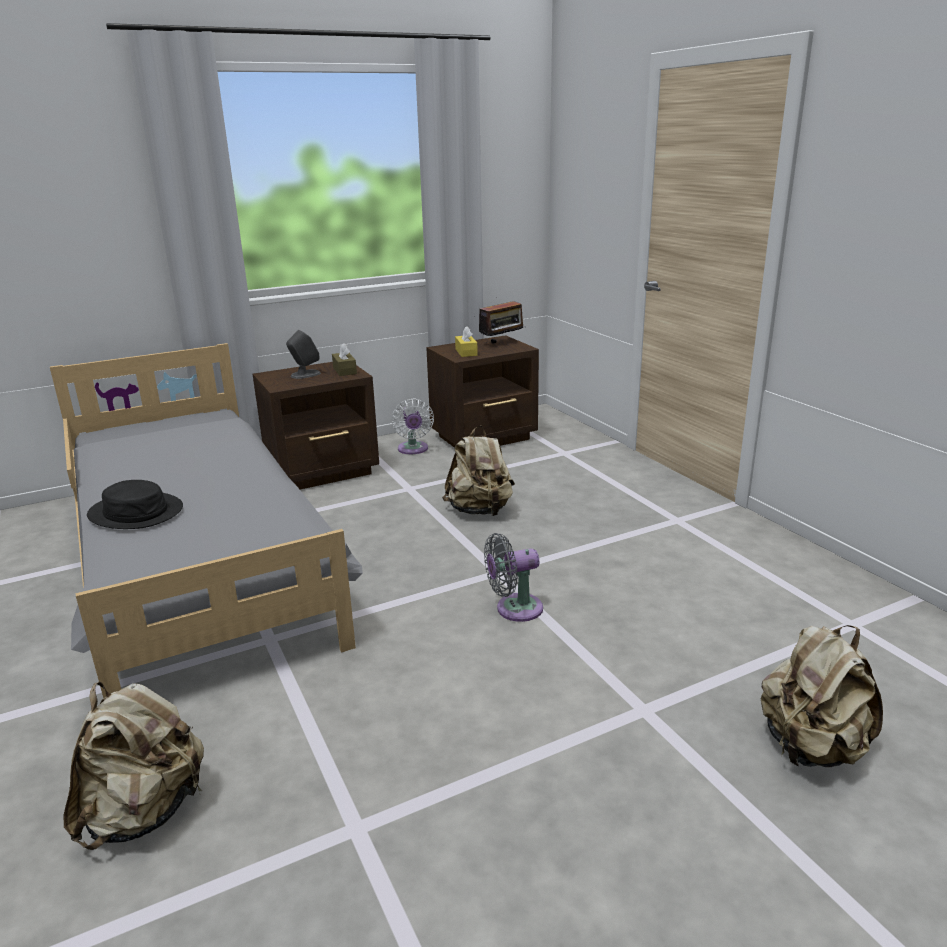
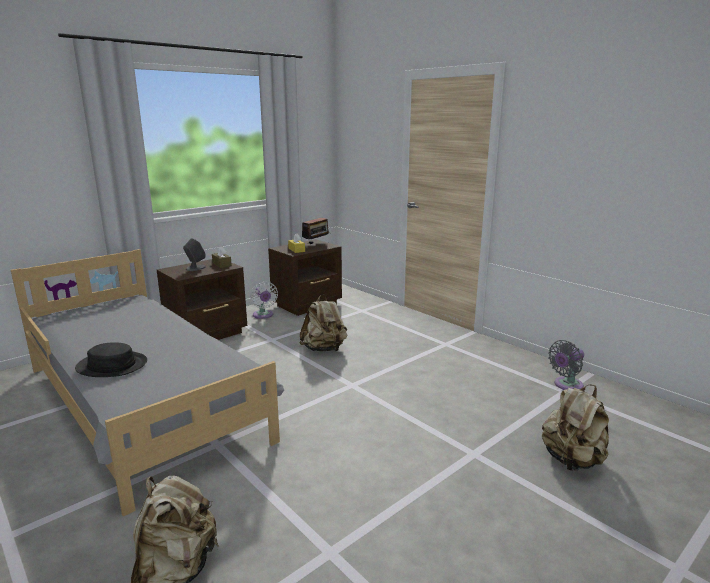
camera: 15 degrees left, 5 degrees down
(514, 609) = (372, 405): grey fan -> grey fan (566, 385)

